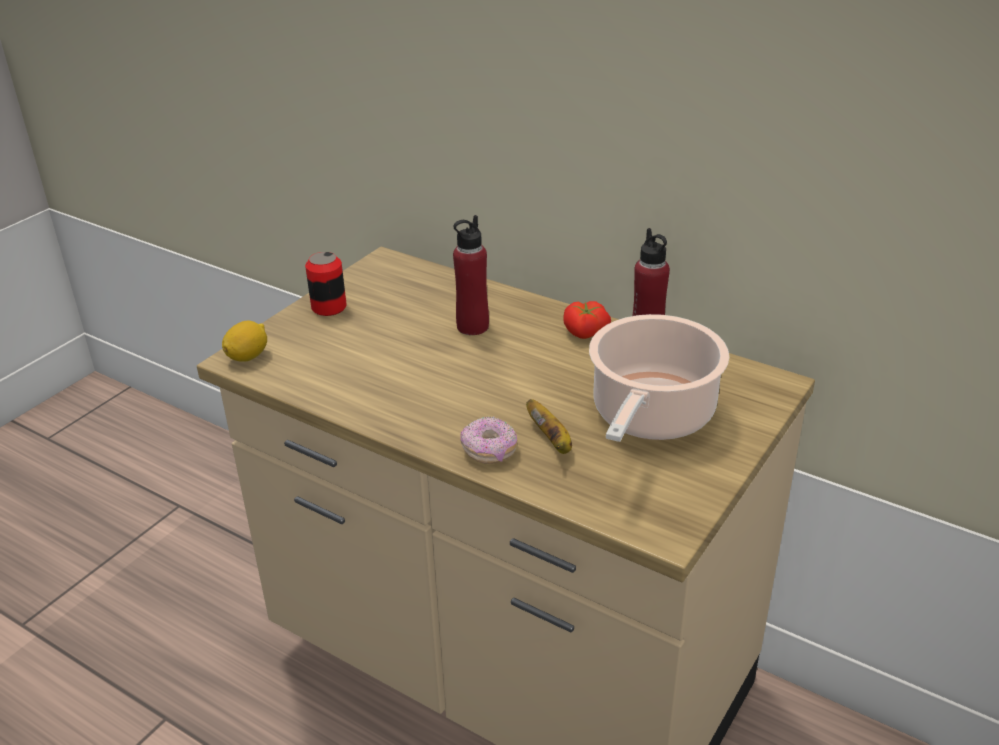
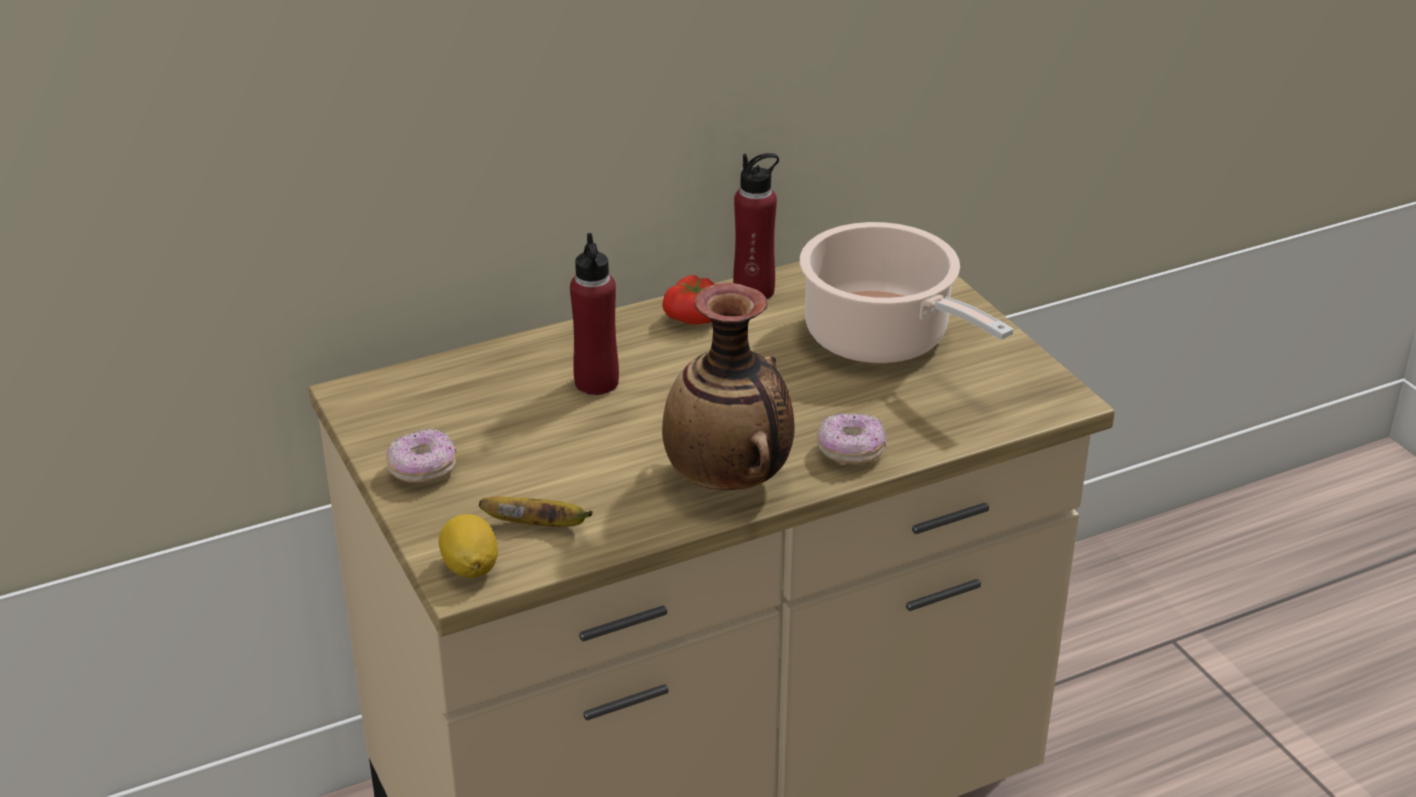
camera: 60 degrees left, 0 degrees up
(329, 307) = (423, 470): can -> donut
(410, 413) = (729, 480): none -> vase
(551, 440) = (868, 409): banana -> banana (539, 526)

